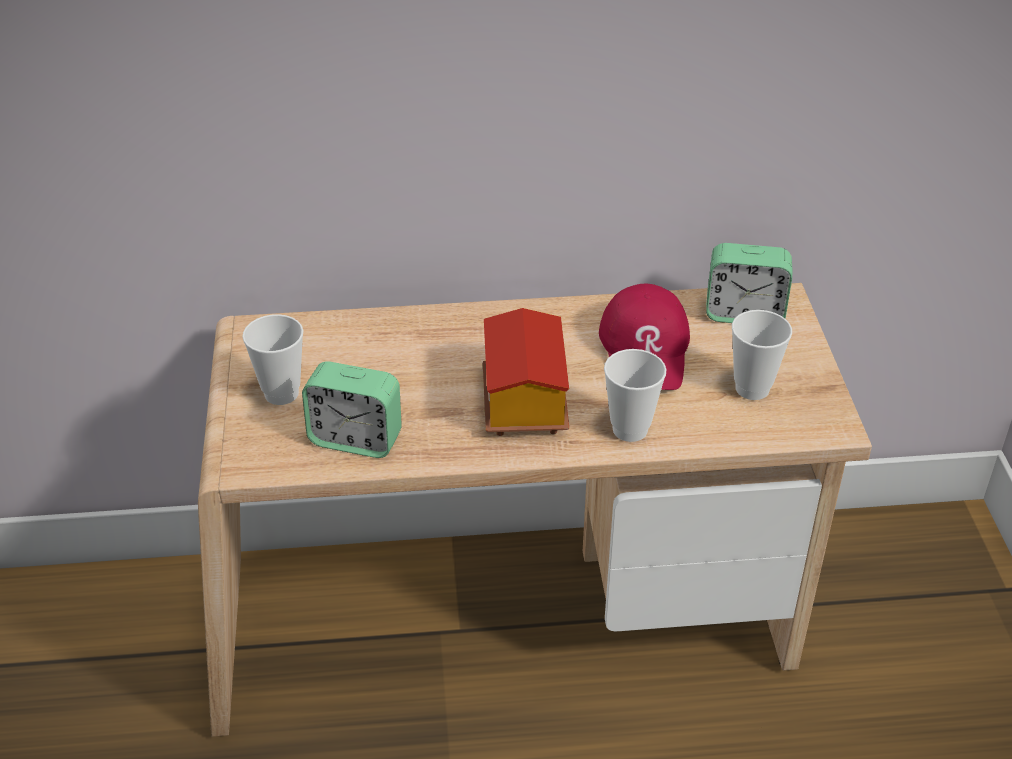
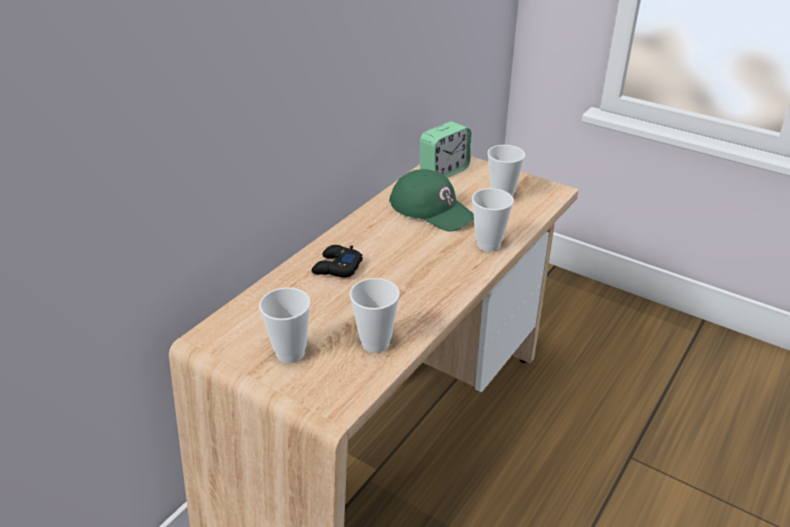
camera: 50 degrees left, 5 degrees down
(355, 439) = (375, 343): alarm clock -> cup
(446, 344) = (336, 267): none -> black game controller
(522, 403) = (424, 267): toy house -> none
(646, 349) = (432, 209): red cap -> green cap

